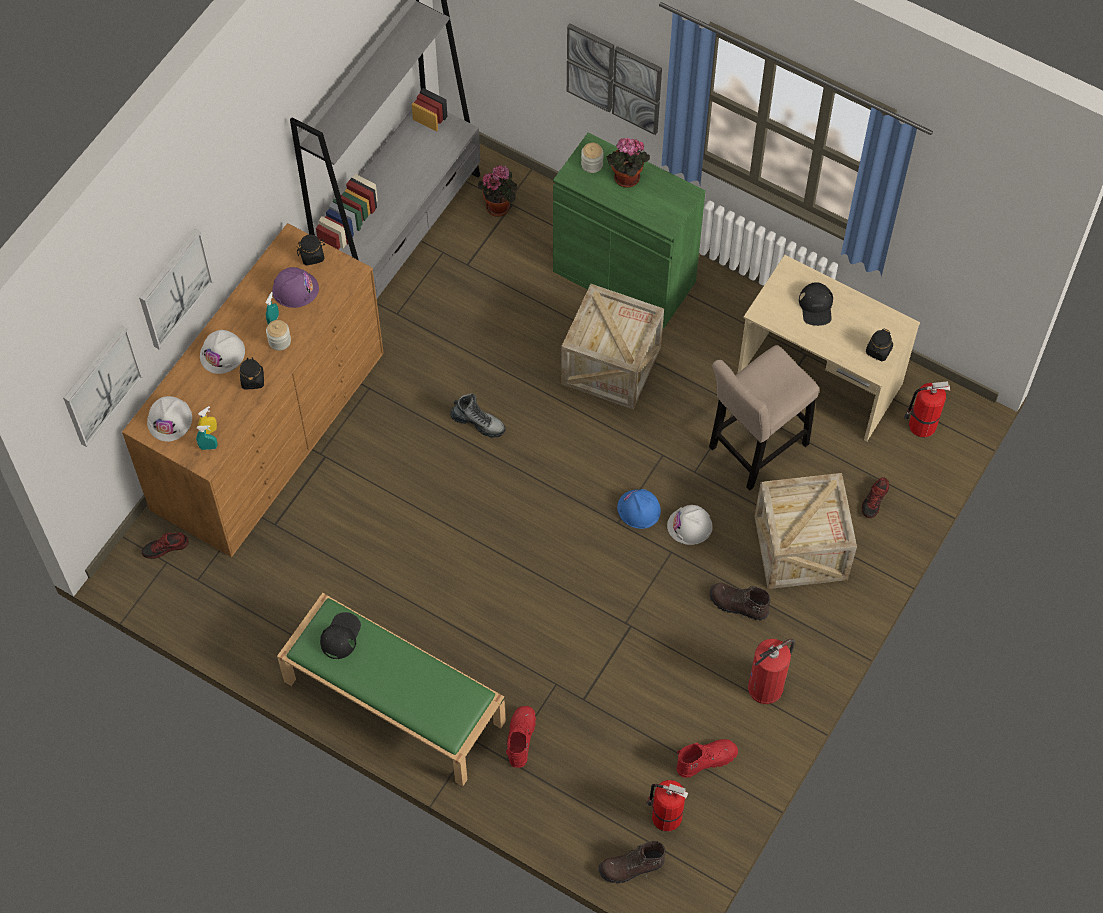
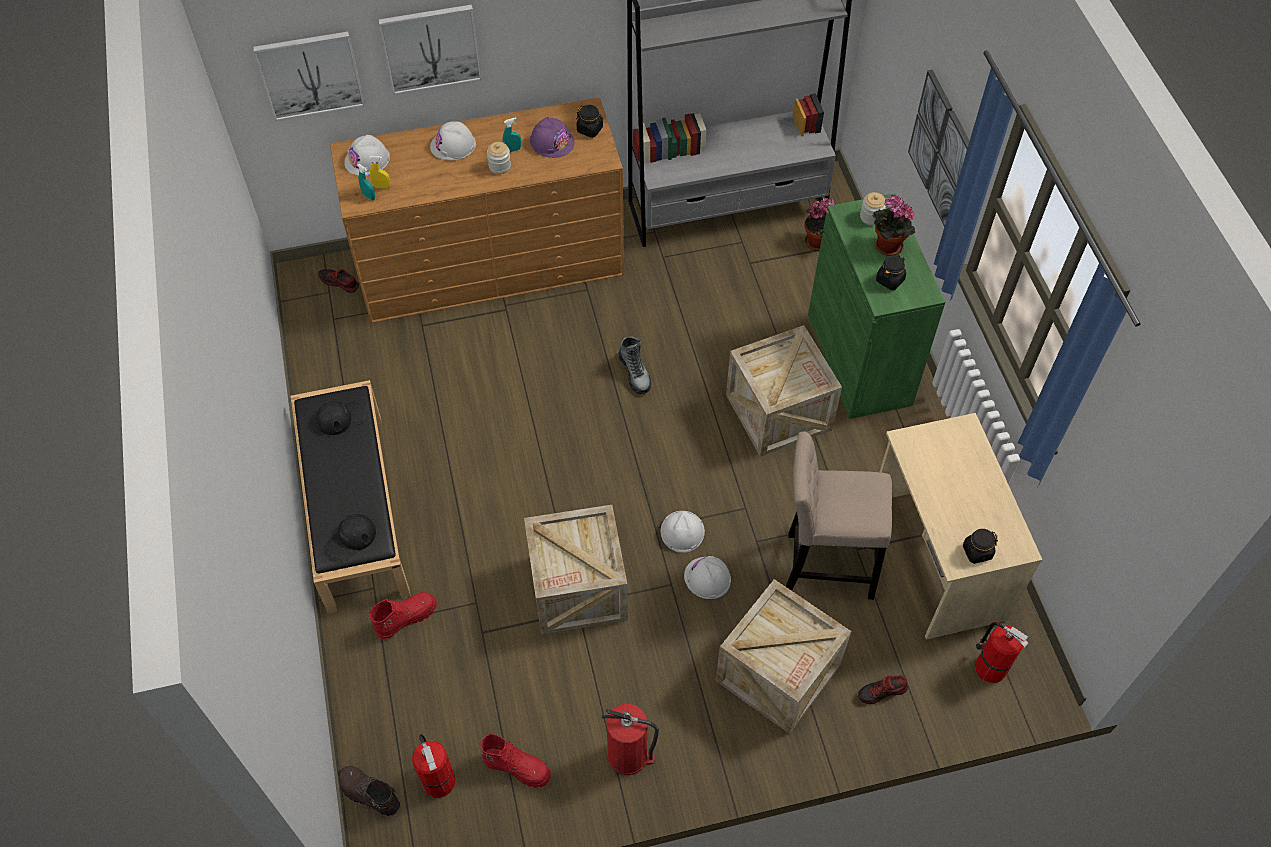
camera: 45 degrees right, 5 degrees down
(252, 380) = (451, 176): black jar -> black jar (890, 280)
(392, 701) = (354, 509): green bench -> black bench
(612, 611) = (577, 588): none -> crate
(638, 509) = (682, 531): blue hard hat -> white hard hat
(738, 605) = (677, 671): brown boot -> none
(816, 306) = (959, 473): black cap -> black cap (351, 539)

